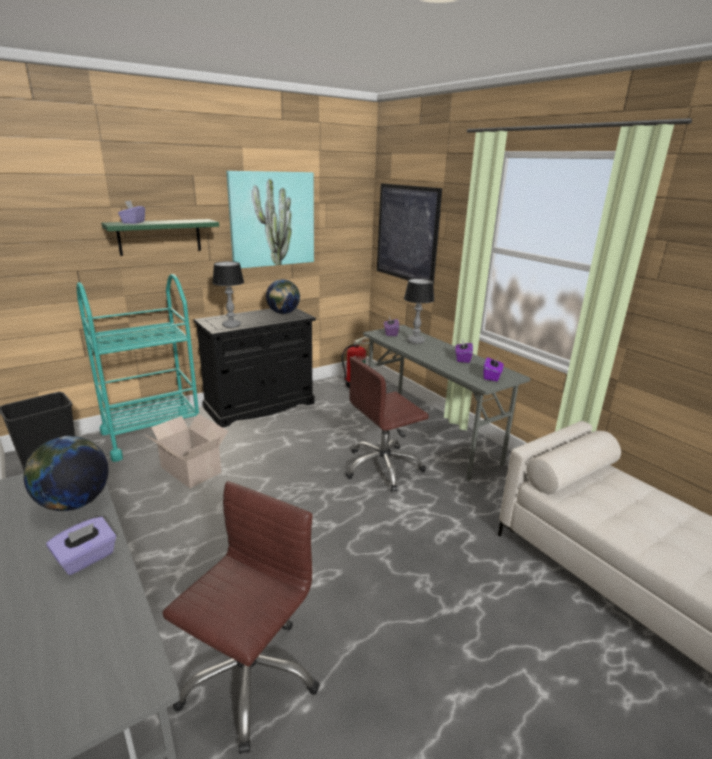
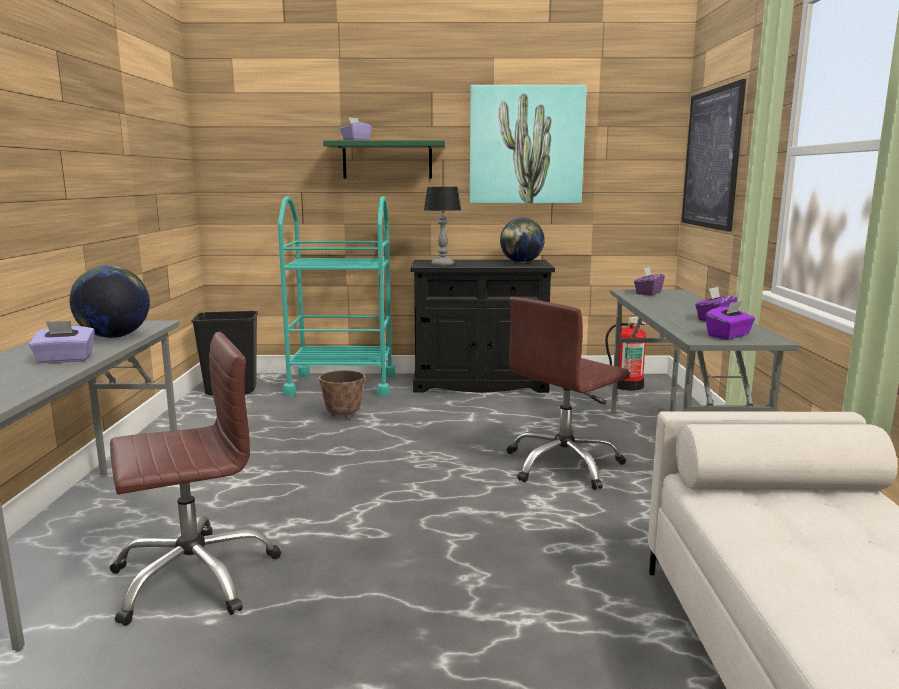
camera: 35 degrees right, 10 degrees down
(190, 469) = (343, 416): cardboard box -> planter
(383, 467) = (563, 465): brown office chair -> brown office chair turned 45 degrees counterclockwise
(415, 341) = (672, 301): table lamp -> none

